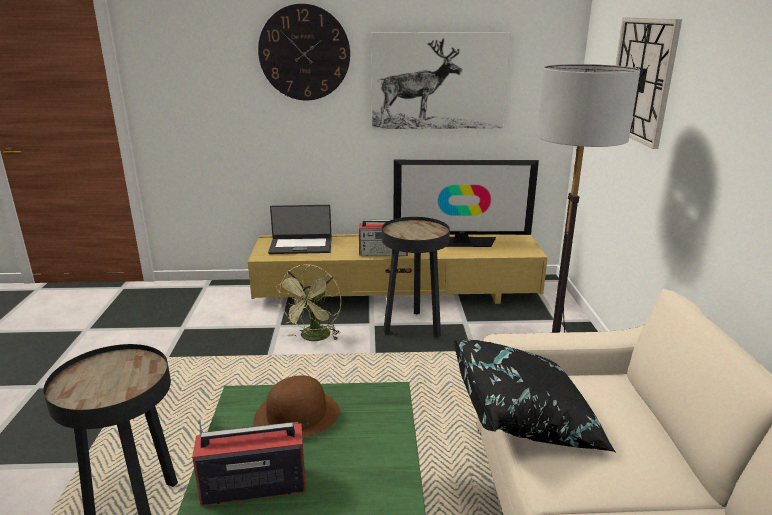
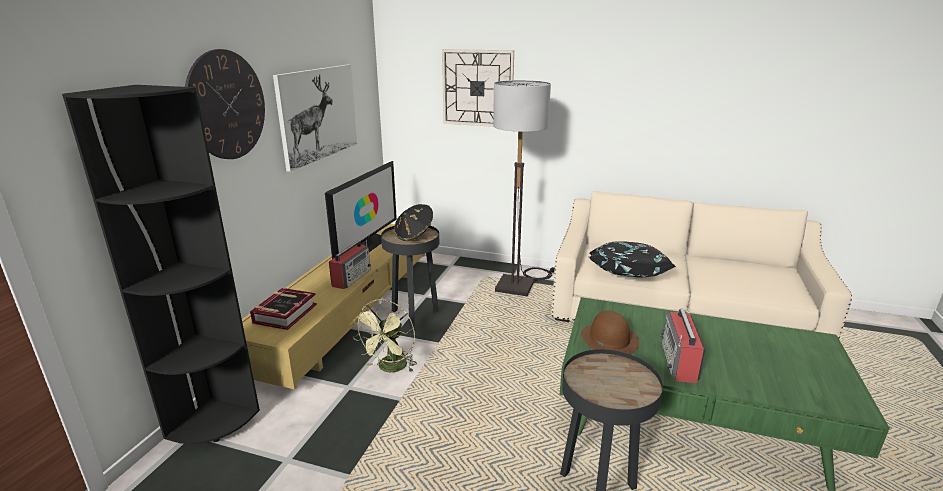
camera: 70 degrees left, 0 degrees up
(211, 292) = (215, 429): none -> black bookcase
(301, 246) = (285, 313): laptop -> book
(314, 338) = (390, 368): green fan -> green fan turned 75 degrees clockwise
(419, 232) = (414, 235): none -> black hat

